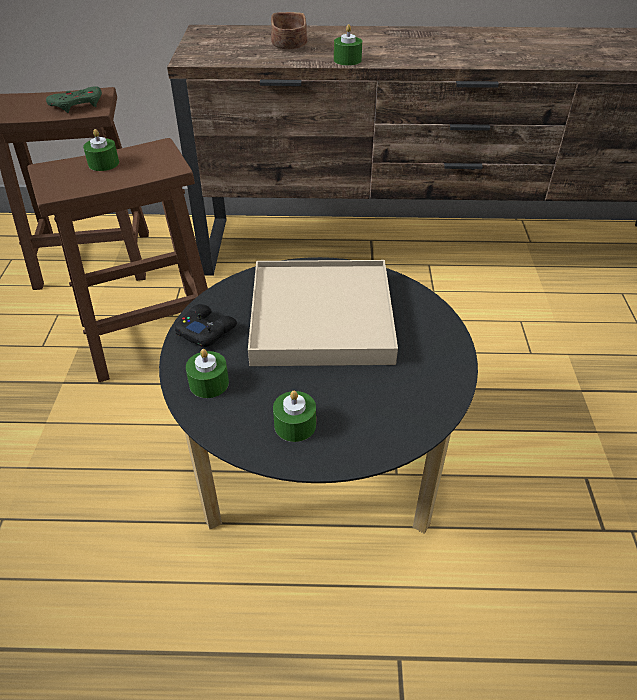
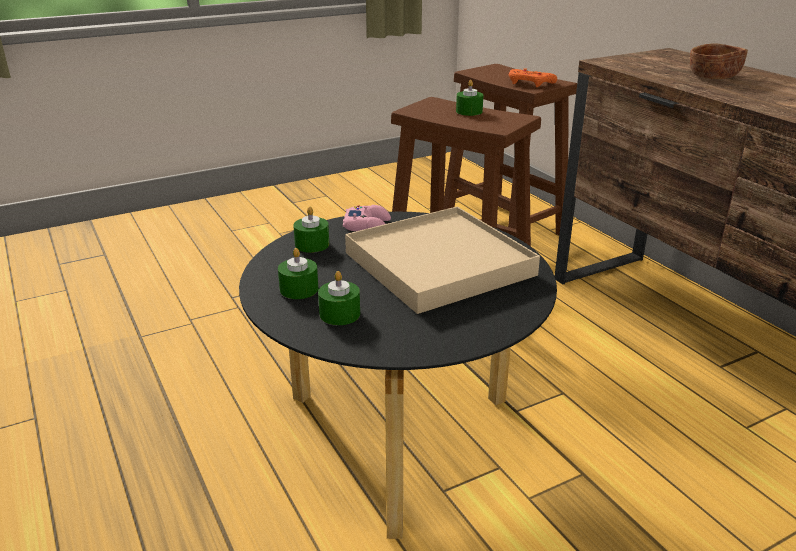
camera: 60 degrees right, 15 degrees down
(78, 104) = (530, 83): green game controller -> orange game controller
(206, 330) = (368, 226): black game controller -> pink game controller
(347, 60) = (737, 98): green candle -> green candle (339, 314)

